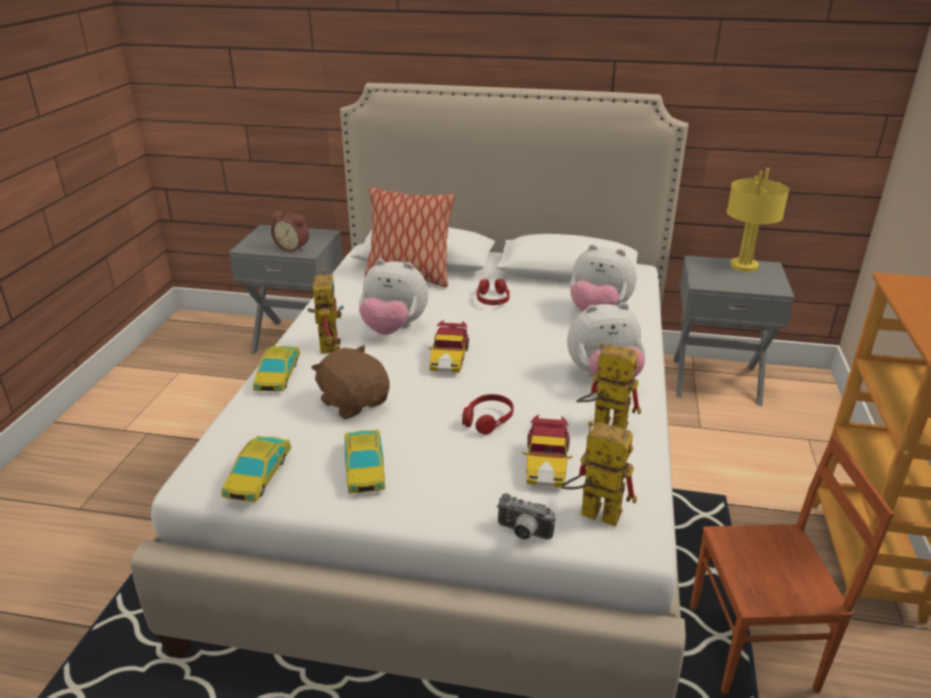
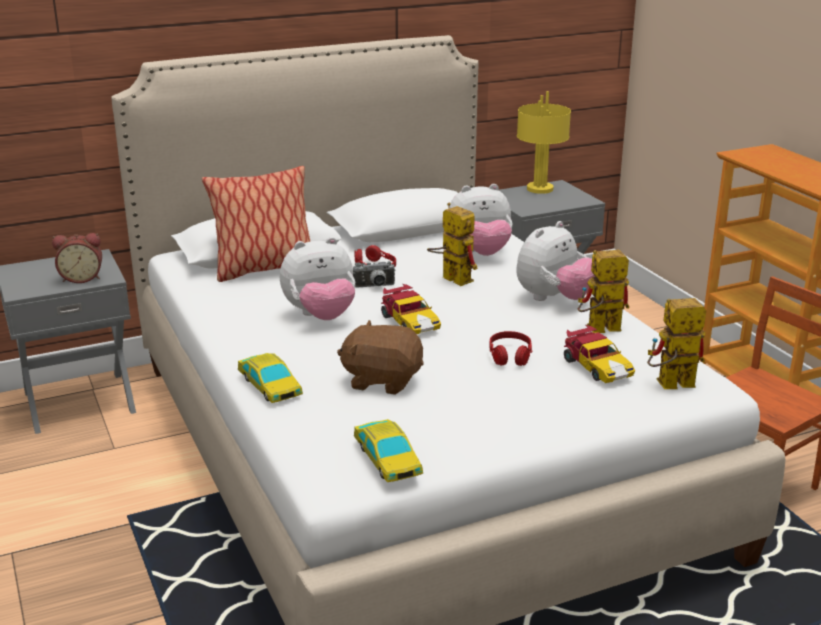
camera: 35 degrees left, 5 degrees down
(327, 343) = (275, 346): toy robot -> toy robot (451, 278)
(365, 467) = (466, 420): toy car -> none
(522, 533) = (644, 415): camera -> camera (374, 287)

